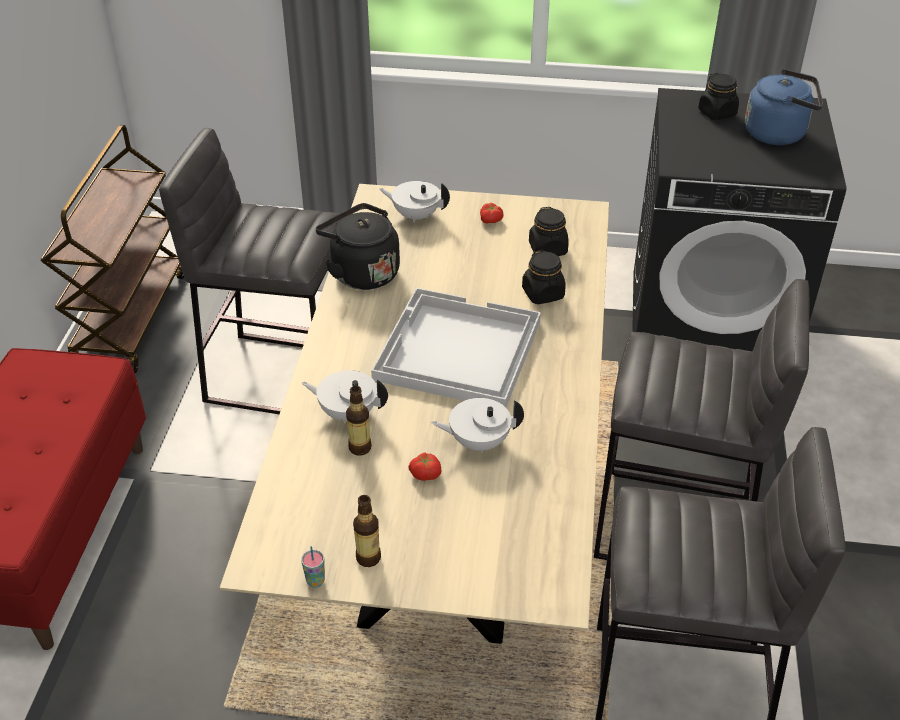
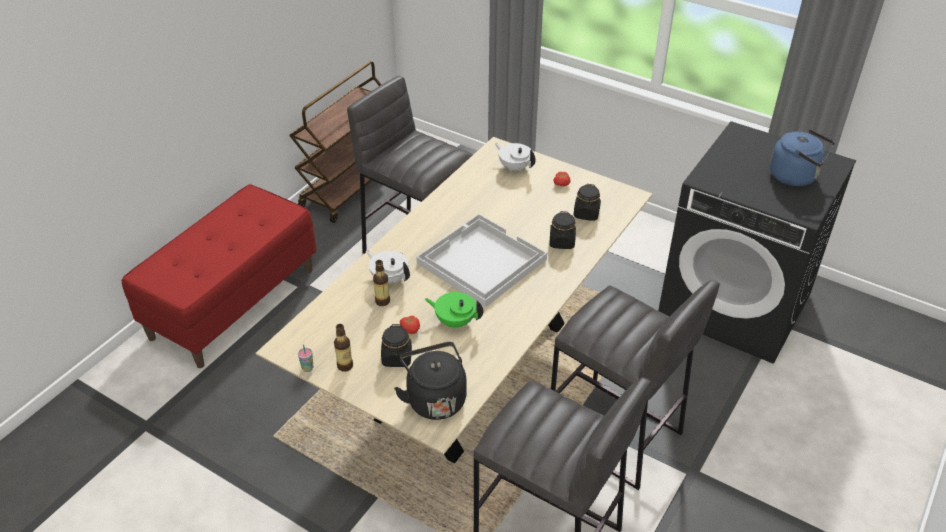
camera: 25 degrees right, 0 degrees up
(361, 272) = (455, 195): black kettle -> black kettle (434, 398)
(478, 442) = (455, 321): white teapot -> green teapot
(717, 113) = (760, 150): black jar -> black jar (397, 358)

